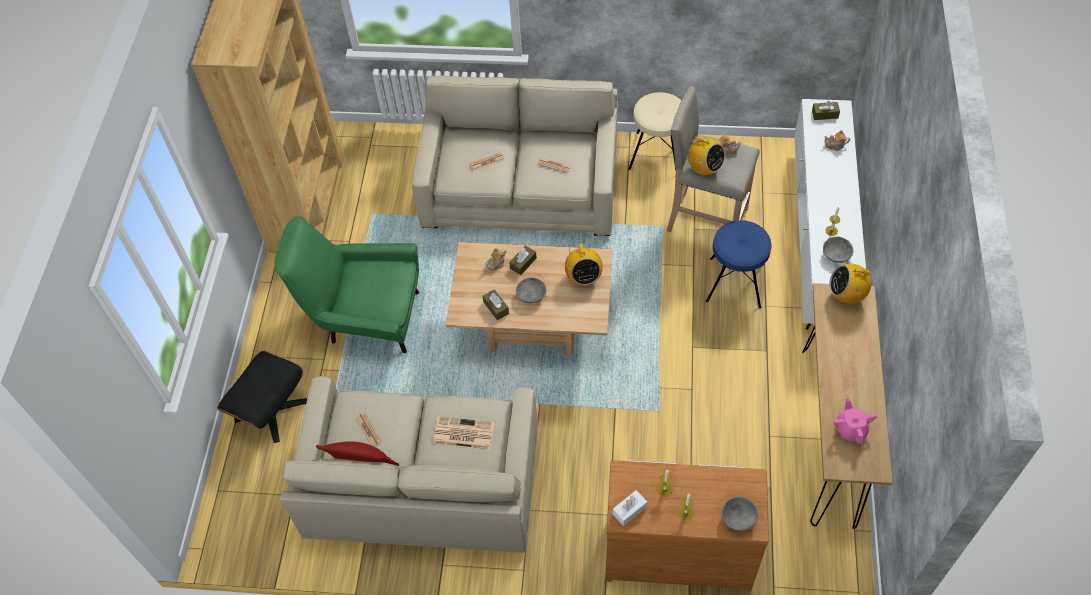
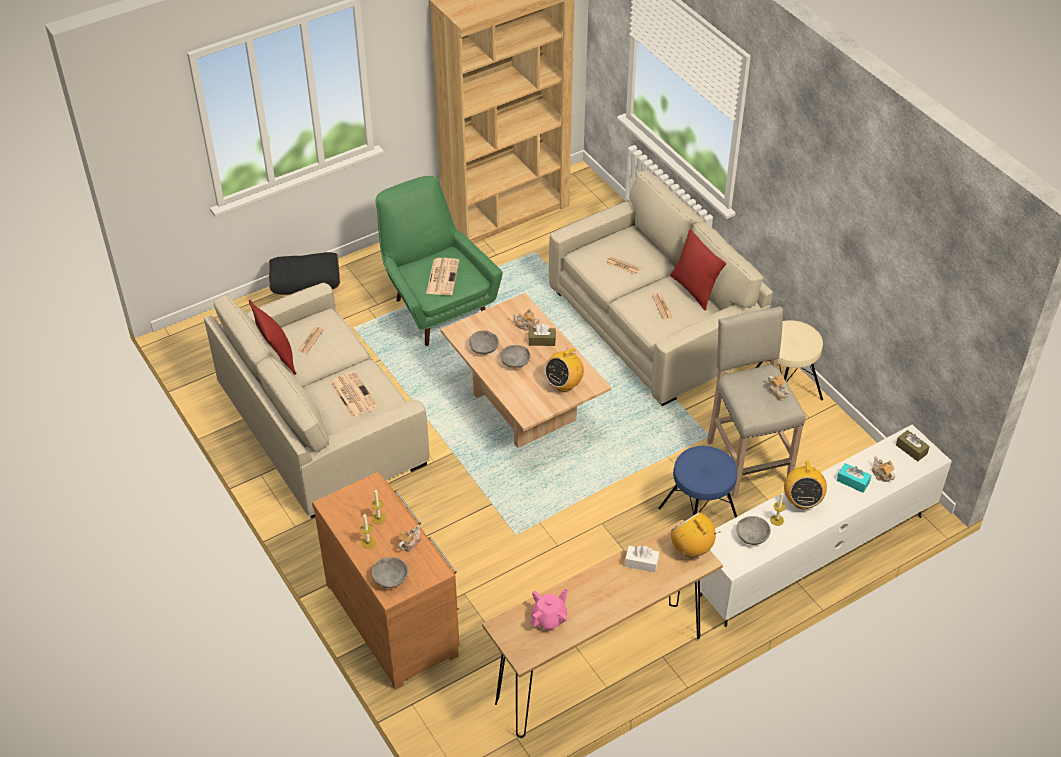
camera: 50 degrees right, 10 degrees down
(377, 288) = (442, 276): none -> newspaper
(496, 307) = (483, 348): brown tissue box -> grey bowl
(554, 135) = (694, 290): none -> red pillow
(629, 510) = (341, 506): white tissue box -> white tissue box (641, 563)
(704, 169) = (739, 388): radio -> radio (802, 501)
(709, 482) = (409, 543): none -> teapot
(829, 165) = (853, 482): none -> turquoise tissue box

